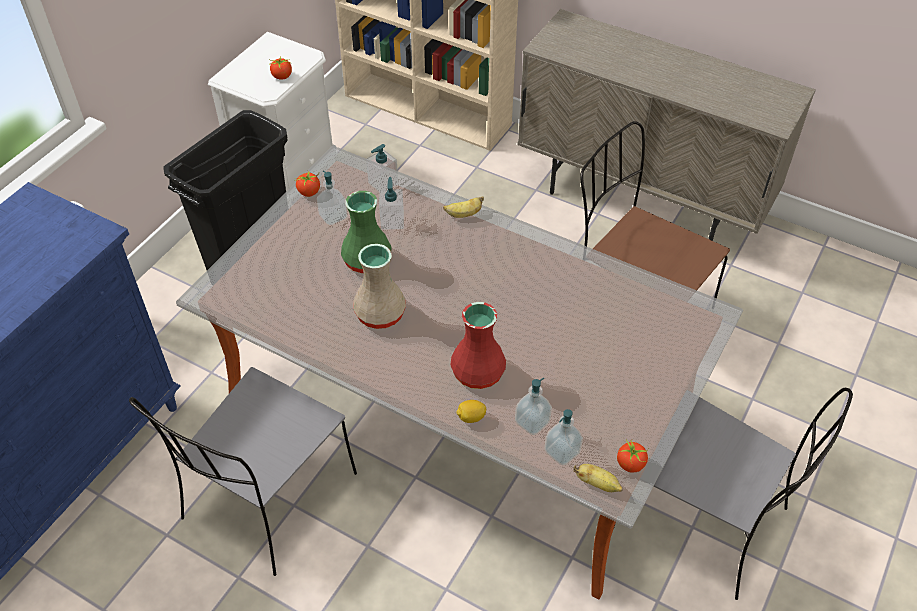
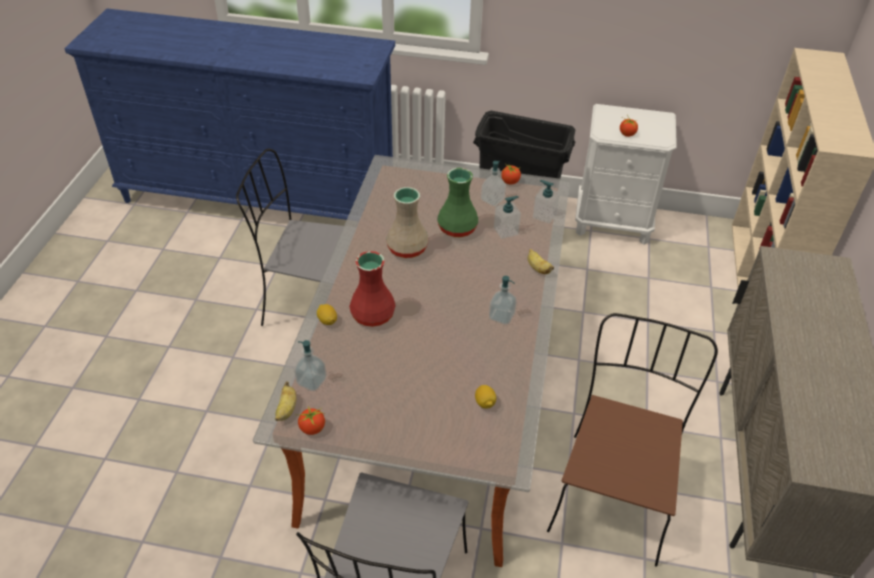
camera: 70 degrees right, 5 degrees down
(532, 422) = (335, 357): soap dispenser -> soap dispenser (501, 316)
(635, 310) = (484, 403): none -> lemon

